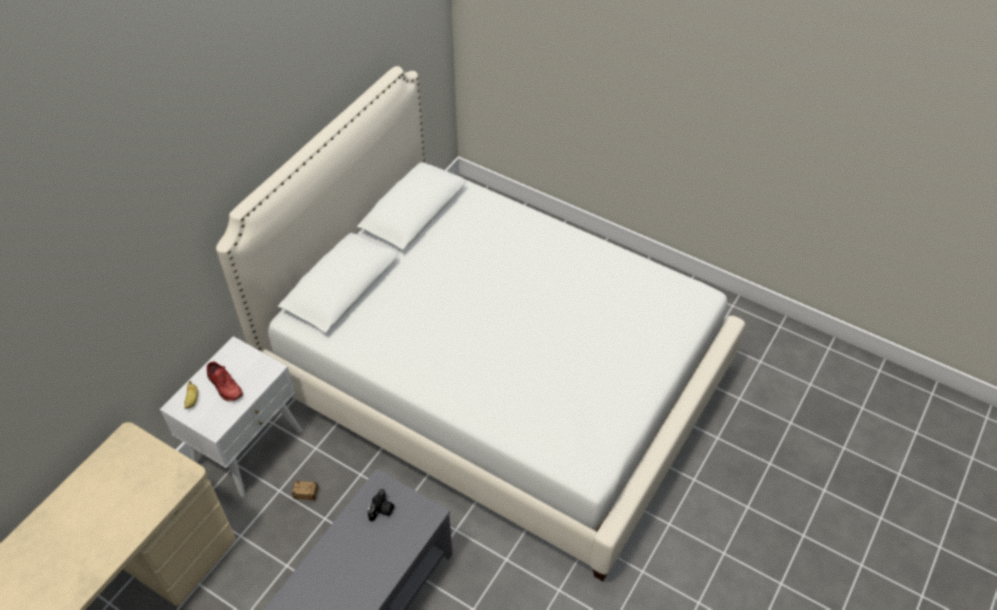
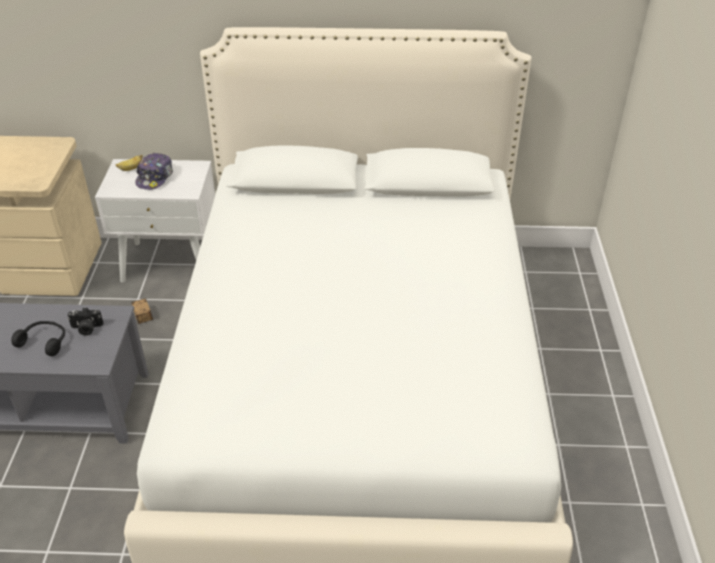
camera: 60 degrees right, 10 degrees down
(224, 386) = (155, 177): red shoe -> cap
(376, 546) = (44, 341): none -> black headphones

